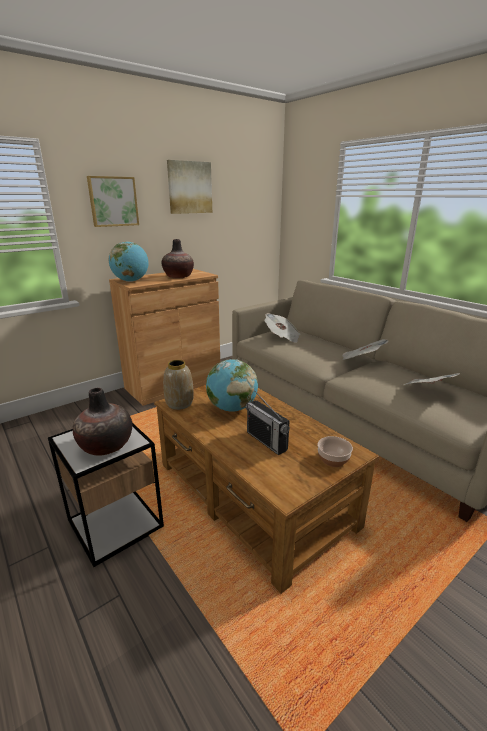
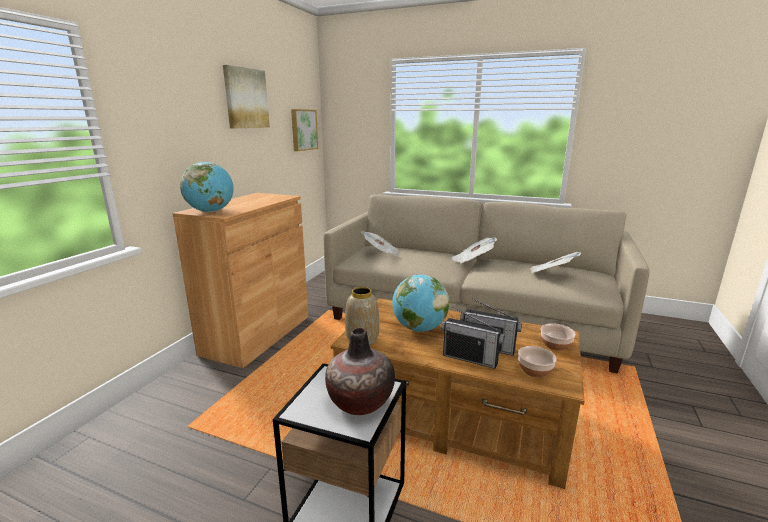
camera: 30 degrees left, 5 degrees down
(113, 201) = (170, 112): picture -> picture (303, 130)
(178, 277) = (260, 201): vase -> none
(238, 445) = (470, 358): none -> radio
(279, 473) = (535, 370): none -> bowl

